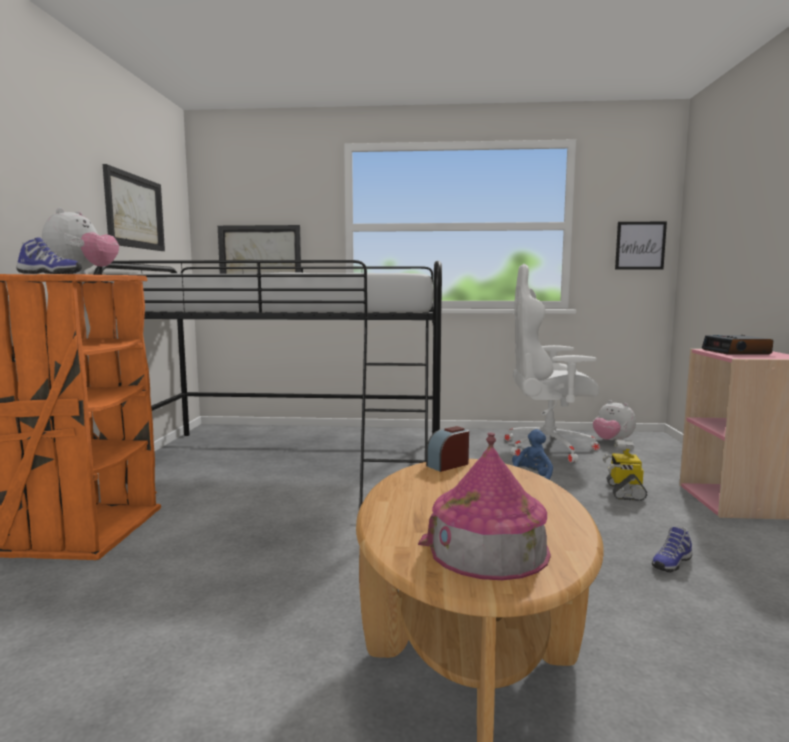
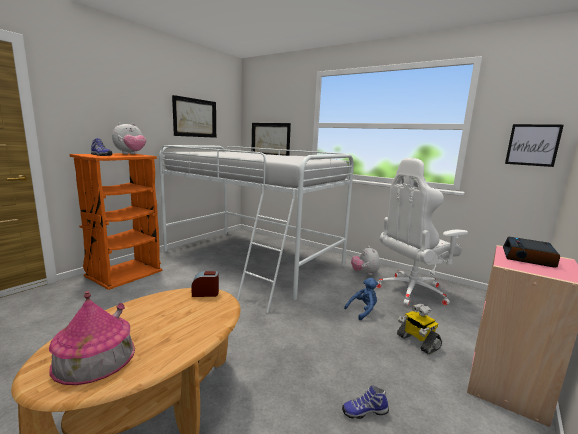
camera: 30 degrees right, 5 degrees up
(295, 459) = (252, 259): black bed -> white bed
(549, 448) = (412, 291): white office chair -> white office chair turned 60 degrees counterclockwise
(612, 441) = (472, 298): plush toy -> plush toy (364, 273)
(624, 491) = (417, 342): toy robot -> toy robot turned 75 degrees counterclockwise

